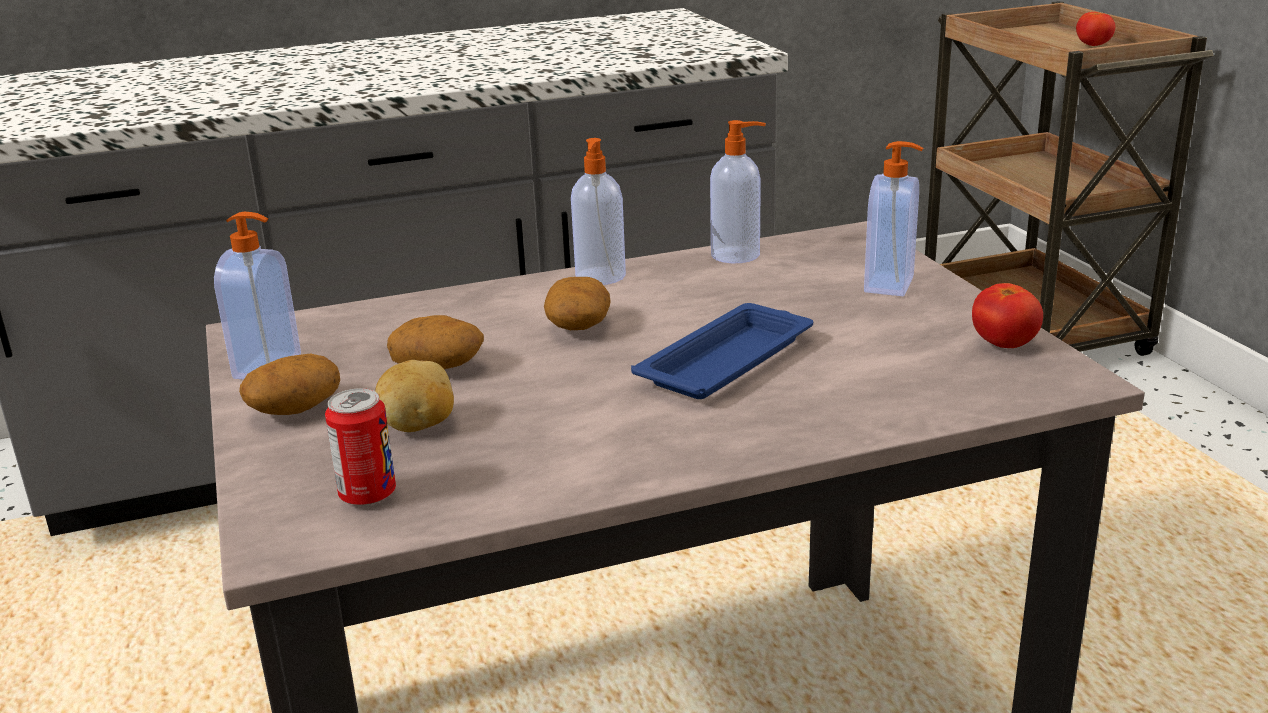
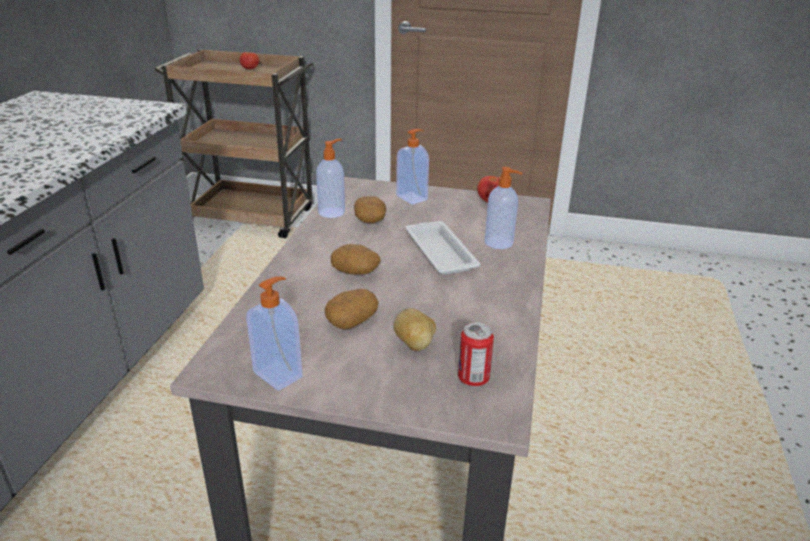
camera: 60 degrees left, 5 degrees up
(295, 409) = (348, 378): potato -> potato (370, 220)
(600, 277) = (305, 248): soap dispenser -> soap dispenser (499, 243)
(728, 360) = (439, 252): blue tray -> white tray

